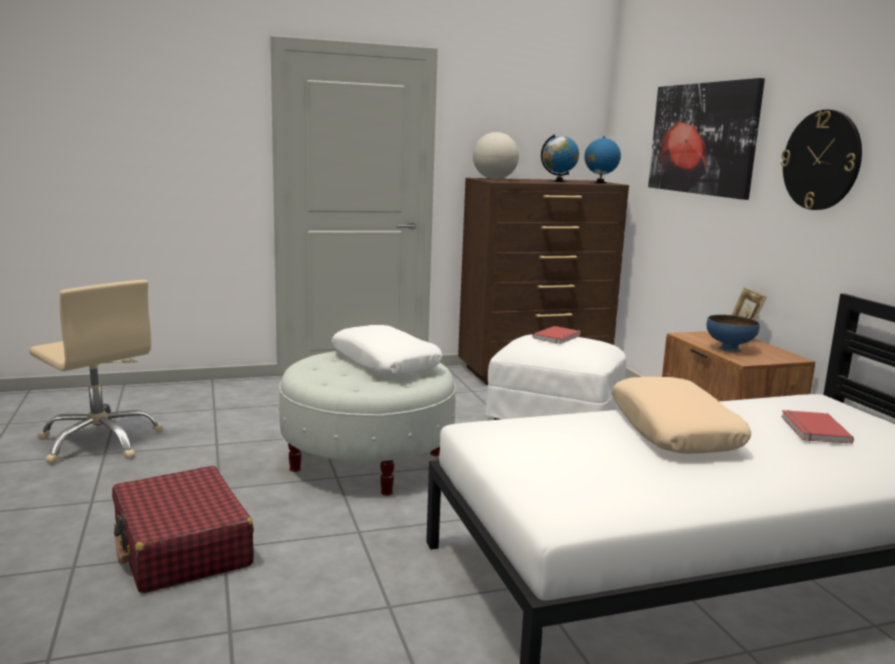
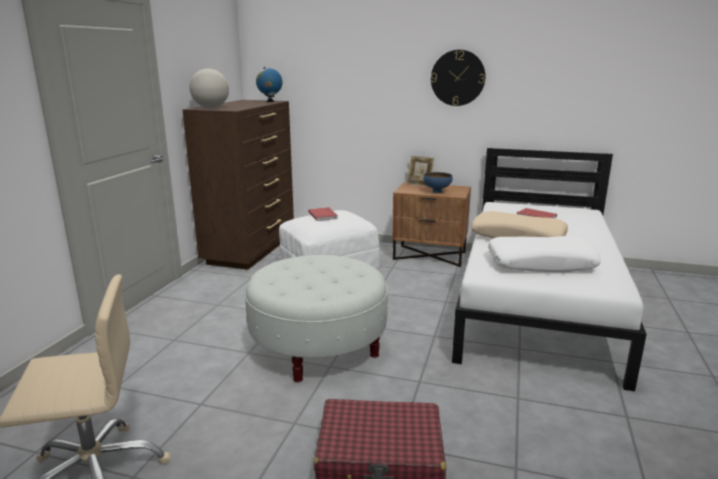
camera: 55 degrees left, 5 degrees up
(385, 363) = (309, 268): white pillow -> white pillow (541, 264)
(559, 181) = (248, 104): globe -> none
(702, 139) = (353, 66): picture -> none

